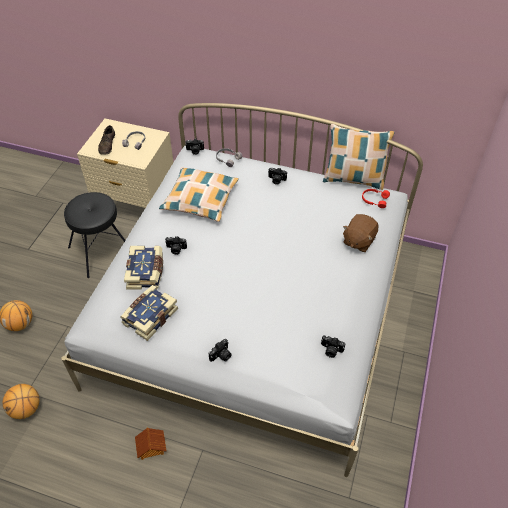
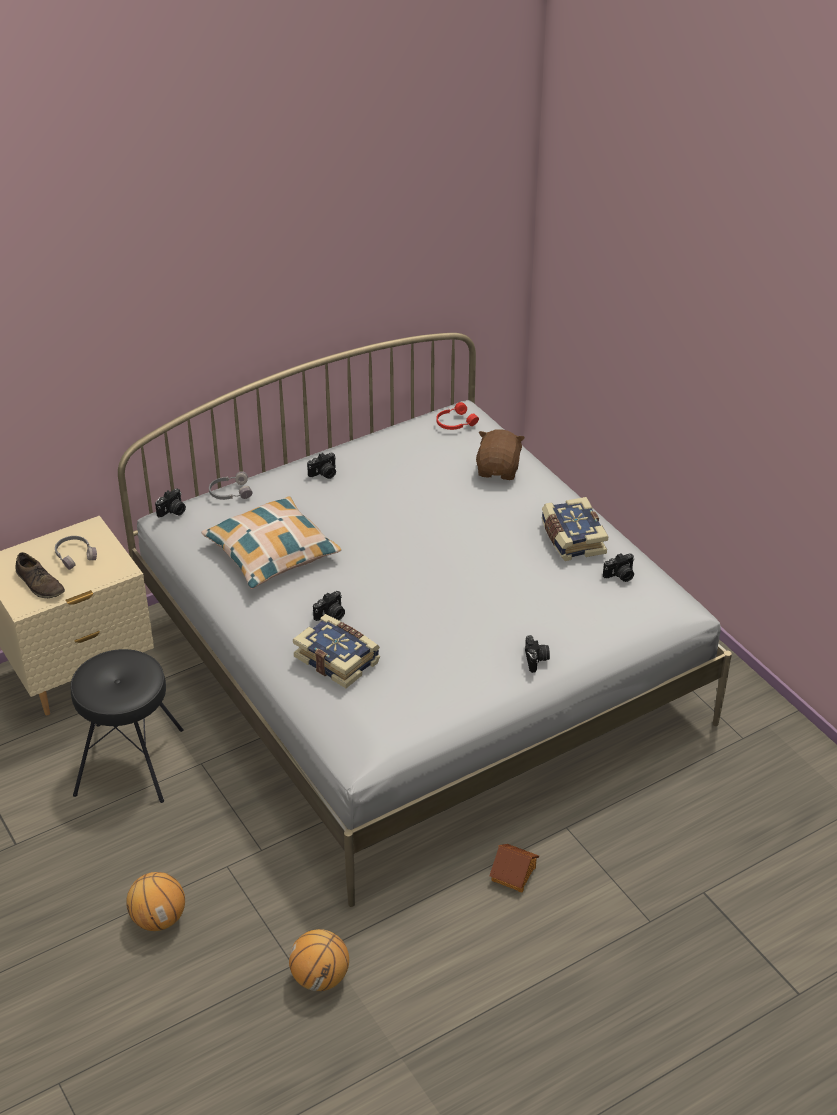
camera: 50 degrees left, 10 degrees down
(149, 316) = (412, 689): book -> book (571, 539)
(353, 179) = (401, 418): pillow -> none
(358, 240) = (498, 470): brown plush toy -> brown plush toy turned 150 degrees counterclockwise

